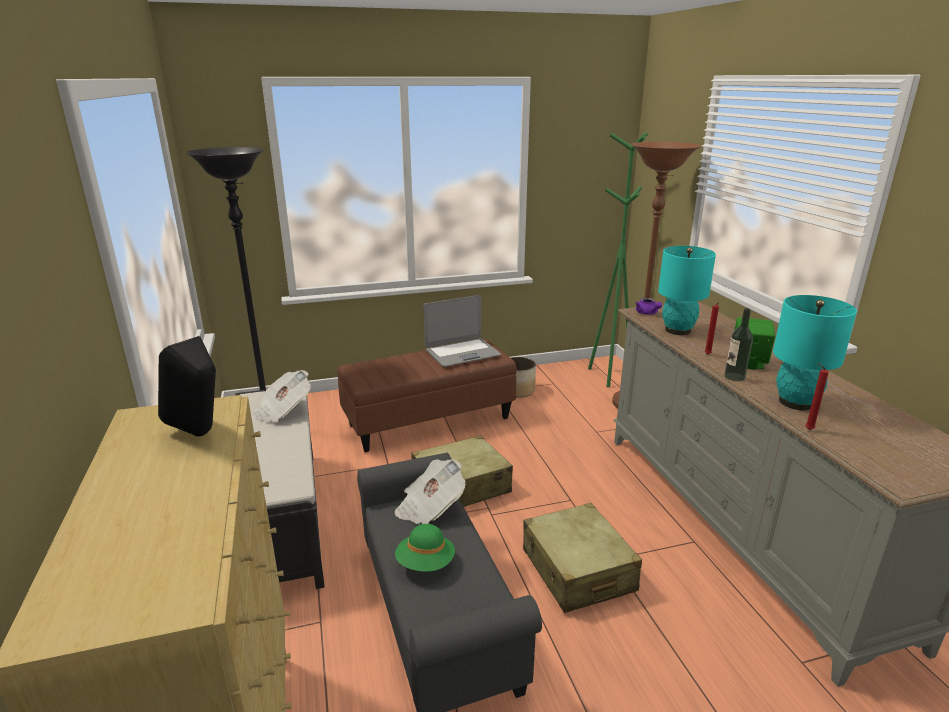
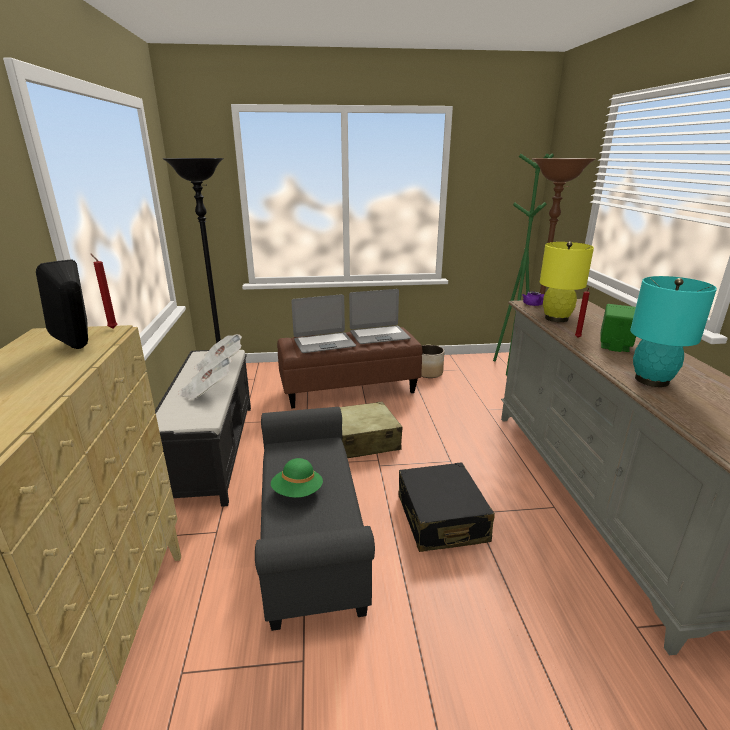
camera: 10 degrees right, 0 degrees up
(399, 369) = (324, 343): none -> laptop
(429, 507) = (316, 449): newspaper -> newspaper (206, 391)
(577, 570) = (441, 518): beige suitcase -> black suitcase
(678, 330) = (556, 318): turquoise table lamp -> yellow table lamp
(734, 377) = (597, 356): bottle -> none
(807, 429) = (656, 402): red candle -> red candle (112, 328)

